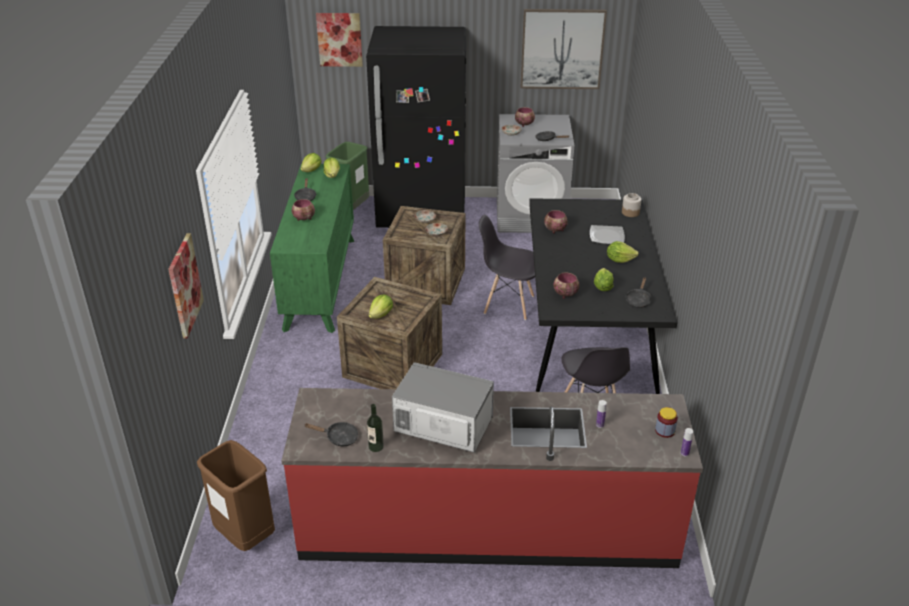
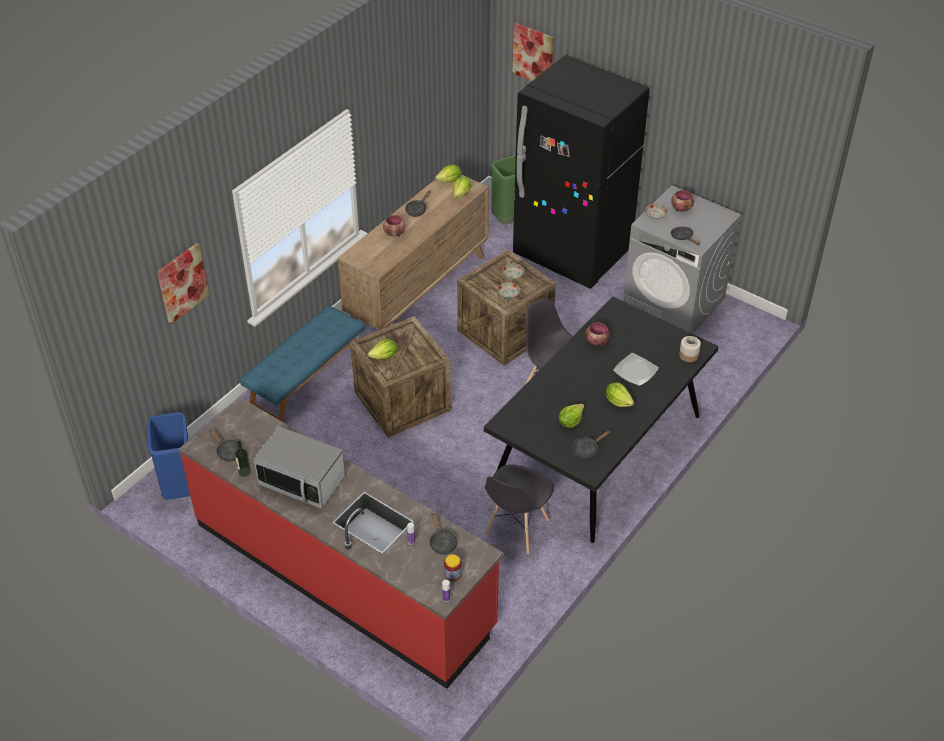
camera: 35 degrees right, 10 degrees up
(245, 536) = (180, 487): brown trash can -> blue trash can
(289, 390) = (307, 383): none -> blue bench
(320, 282) = (418, 289): green dresser -> brown dresser
(443, 427) = (302, 481): microwave -> microwave turned 150 degrees clockwise
(562, 49) = (743, 145): picture -> none
(564, 294) = (531, 412): bowl -> none
(626, 412) = (442, 542): none -> black frying pan

